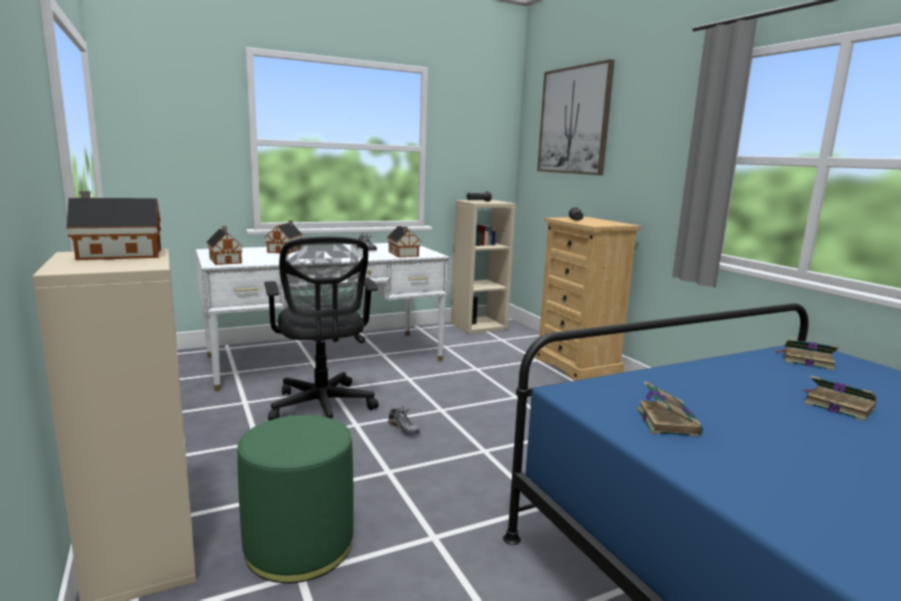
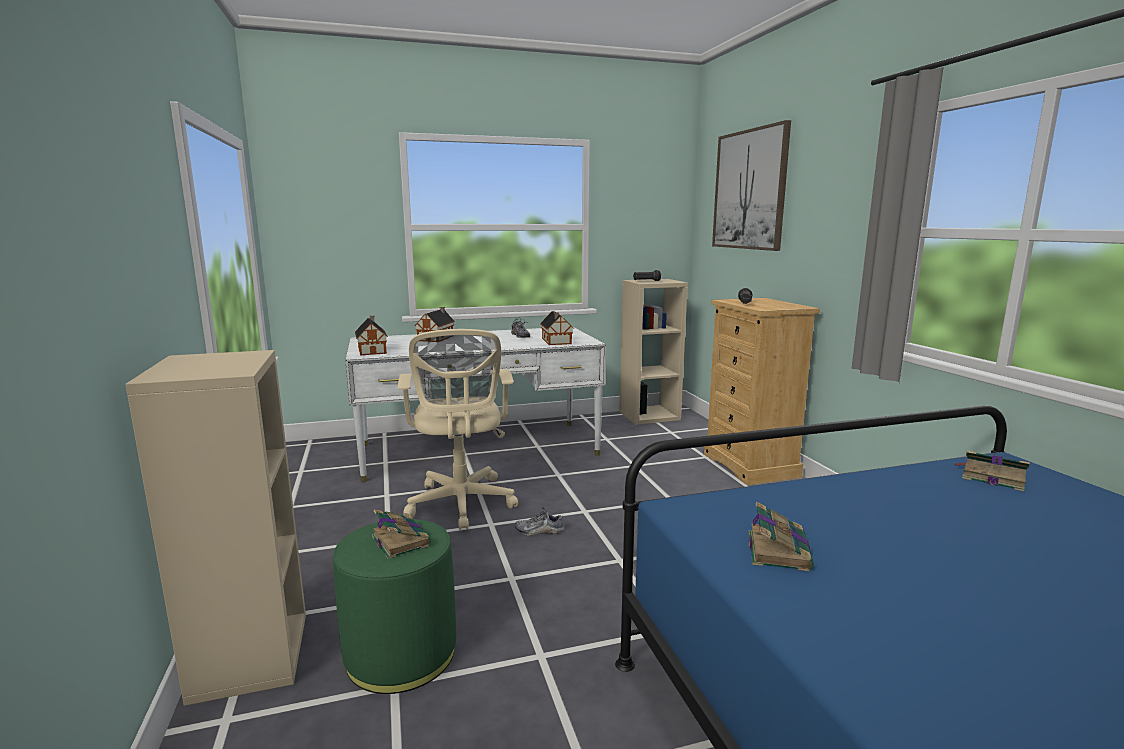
camera: 10 degrees right, 0 degrees up
(116, 254) = (219, 358): toy house -> none
(322, 408) = (461, 505): black office chair -> beige office chair
(403, 428) = (539, 531): shoe -> shoe turned 120 degrees clockwise
(837, 405) = (1007, 539): book -> book (400, 540)

